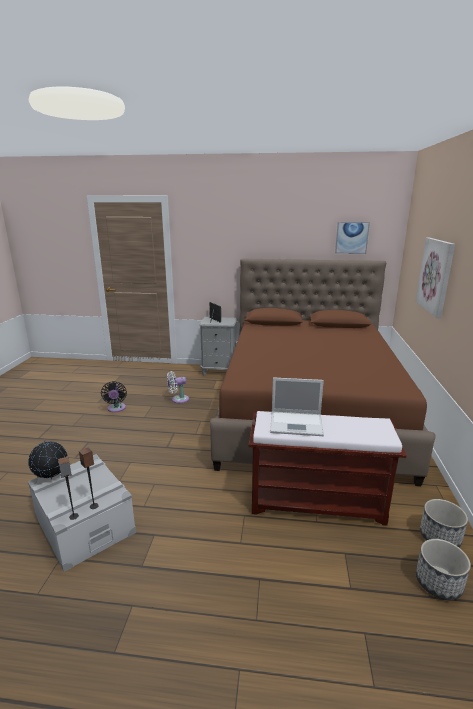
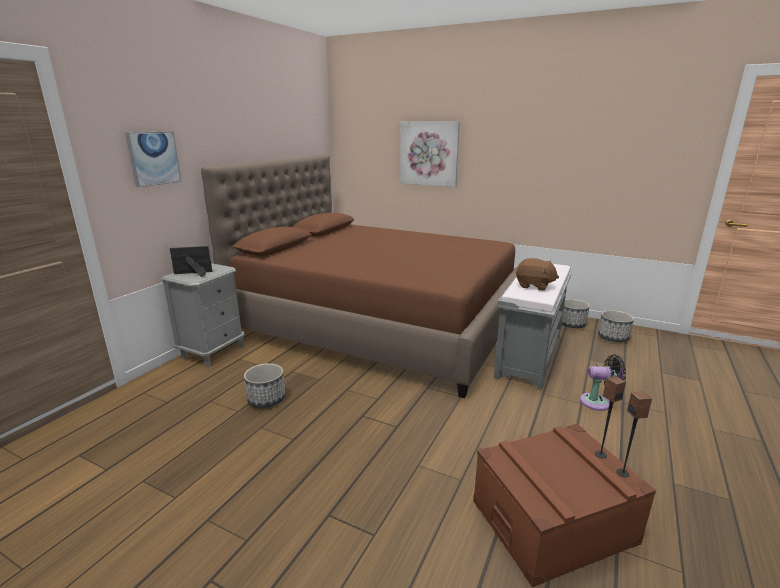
camera: 70 degrees left, 0 degrees up
(52, 478) = (536, 499): globe -> none
(84, 524) = (552, 521): grey storage box -> brown storage box
(116, 409) = (232, 470): black fan -> black fan (598, 402)
(178, 399) = (266, 399): white fan -> planter
(297, 423) = (534, 286): laptop -> brown plush toy
(318, 502) = (529, 355): brown bench -> grey bench
(351, 238) = (297, 130): picture -> picture (153, 158)

